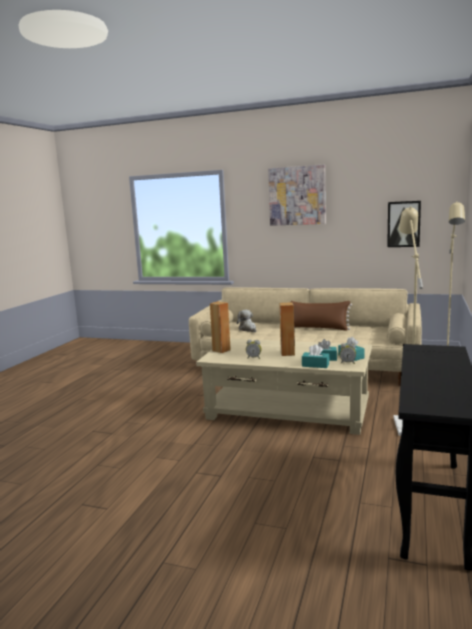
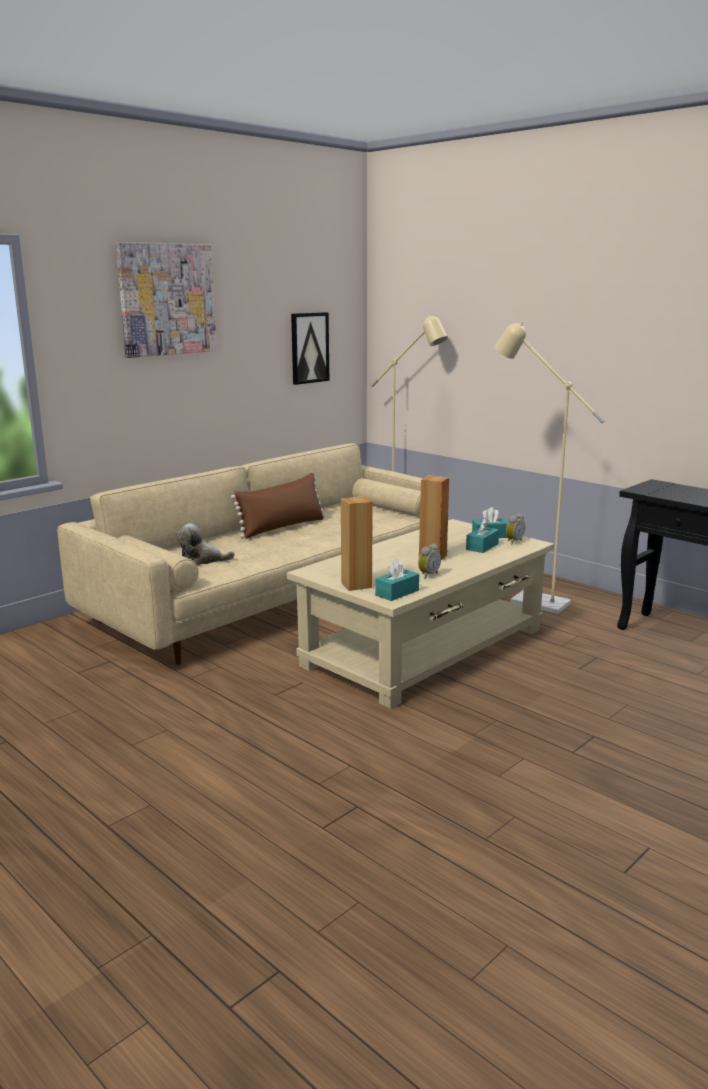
camera: 65 degrees left, 5 degrees up
(315, 365) = (504, 555): turquoise tissue box -> turquoise tissue box (397, 593)

